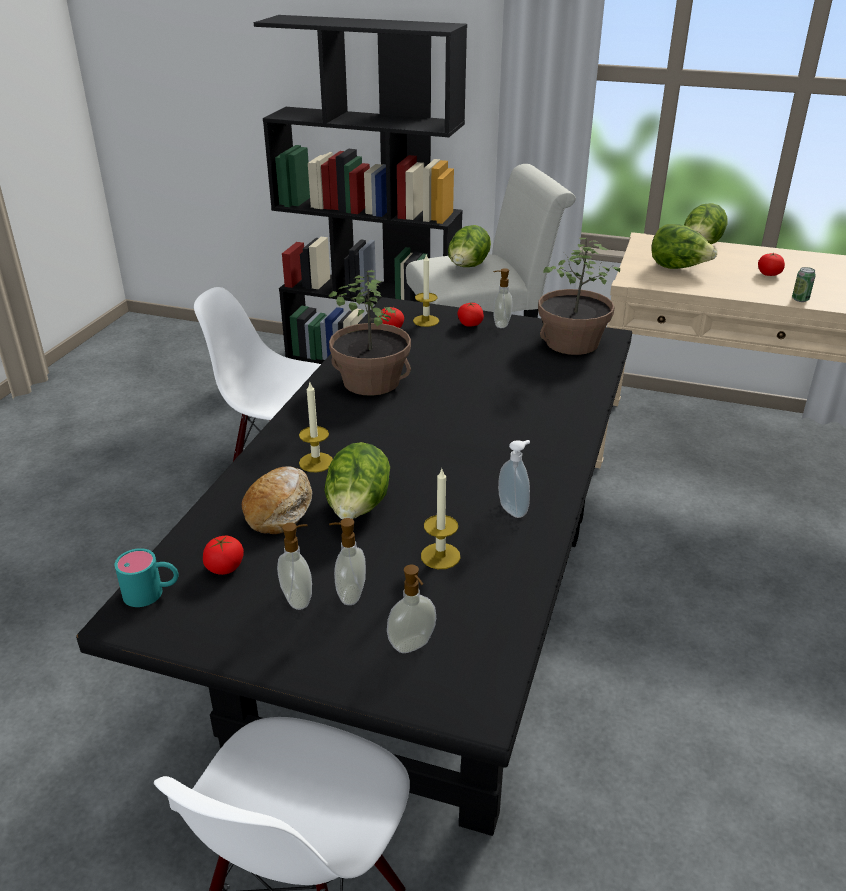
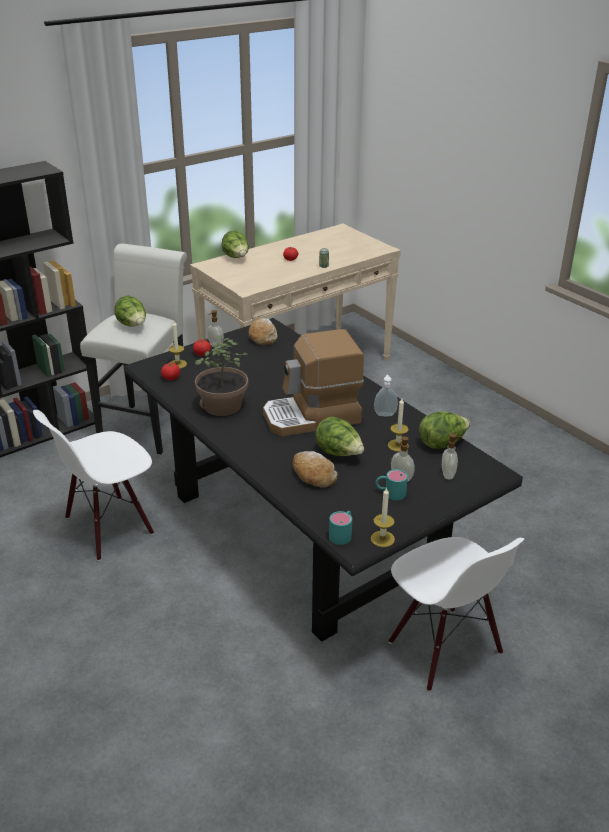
camera: 55 degrees left, 0 degrees up
(225, 567) = (345, 506): tomato -> none
(298, 599) = (390, 493): soap dispenser -> turquoise mug
(316, 462) = (283, 450): candle -> candle (382, 539)
(425, 452) = (312, 417): none -> coffee machine
(571, 342) = (263, 337): potted plant -> bread
(678, 268) = (250, 274): lettuce -> lettuce (442, 443)

